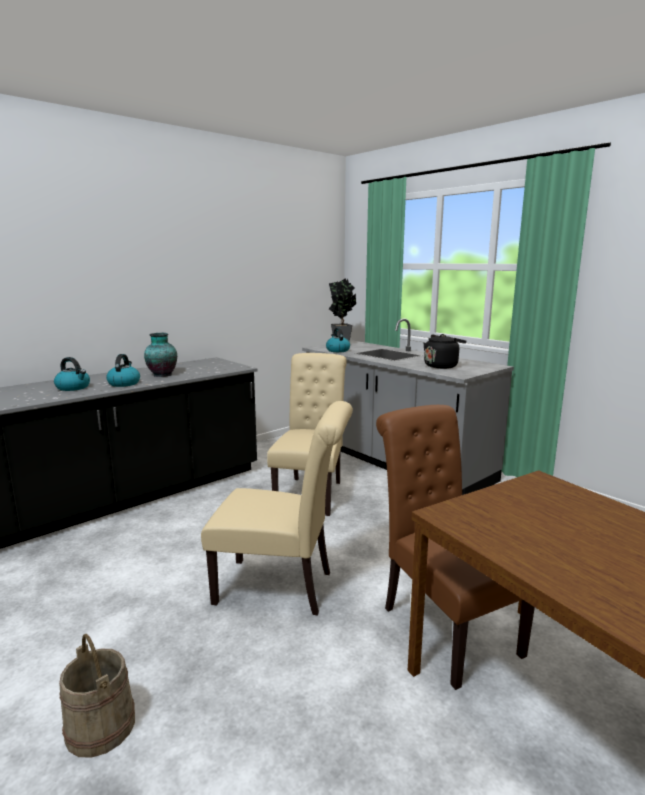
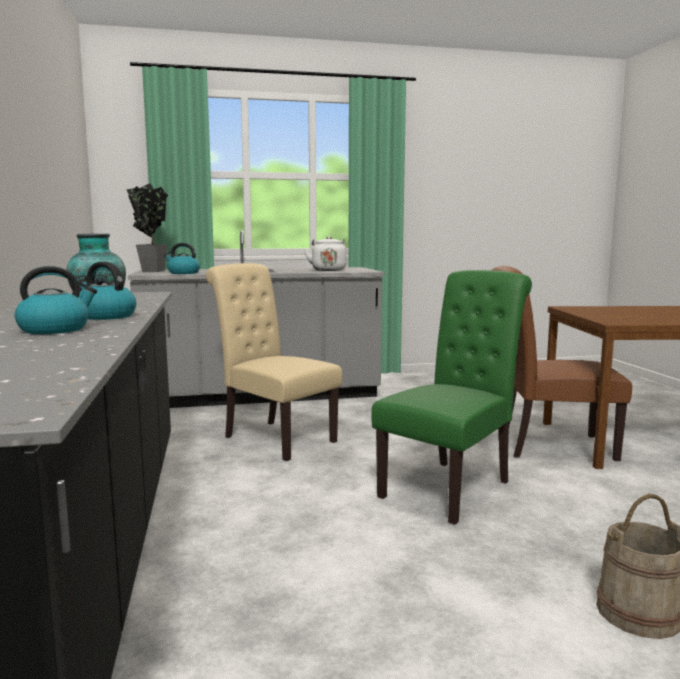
camera: 60 degrees left, 5 degrees down
(282, 587) = (451, 486): beige chair -> green chair
(442, 366) = (328, 270): black kettle -> white kettle

